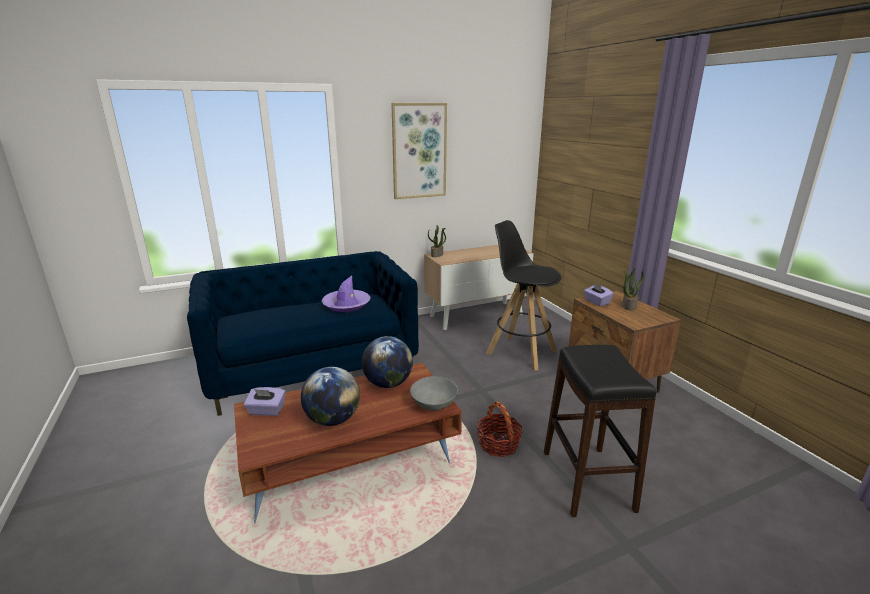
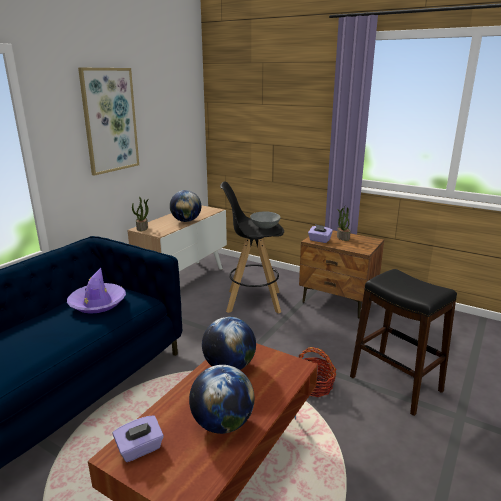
camera: 35 degrees left, 0 degrees up
(433, 403) = (289, 367): grey bowl -> grey bowl (265, 226)
(481, 256) = (186, 221): none -> globe

